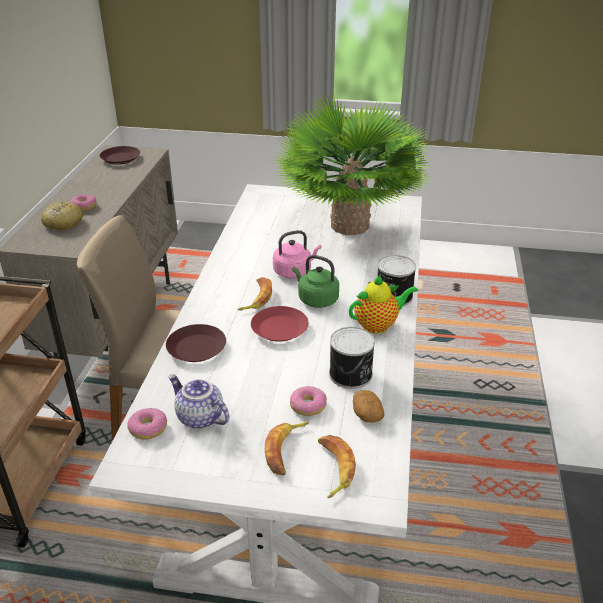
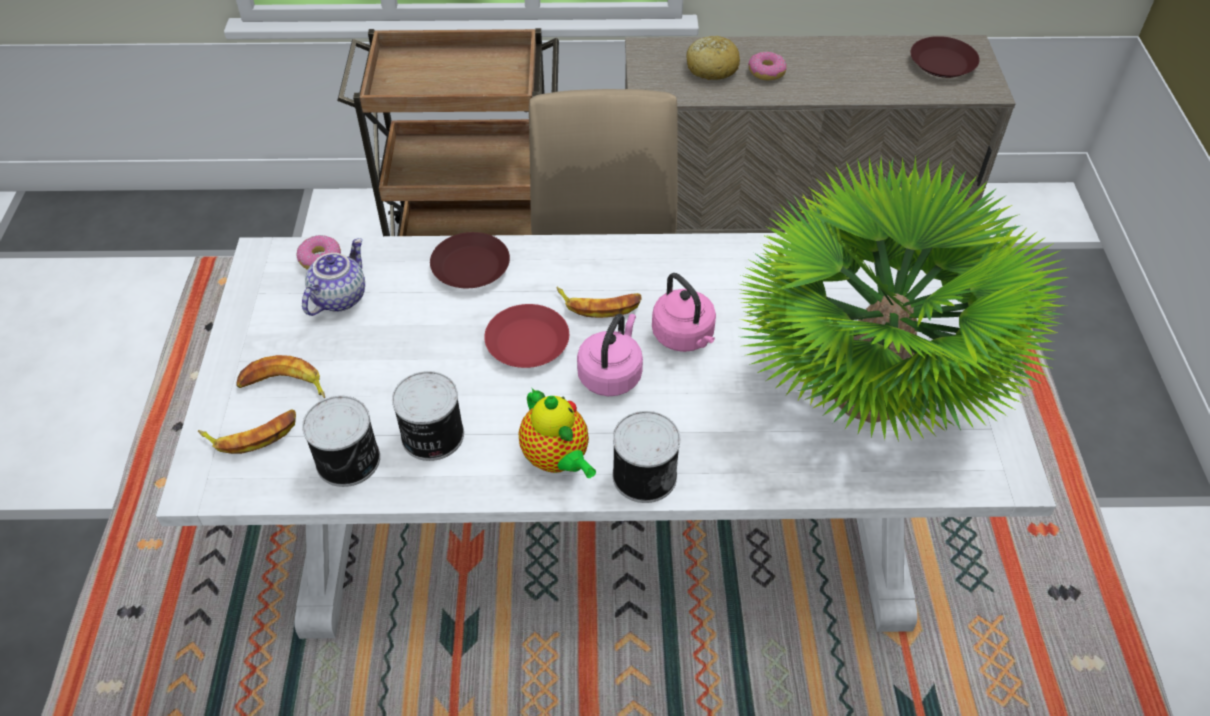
camera: 80 degrees right, 15 degrees up
(308, 406) = (363, 396): donut -> none
(316, 299) = (611, 374): green kettle -> pink kettle
(366, 414) = (349, 460): potato -> can

